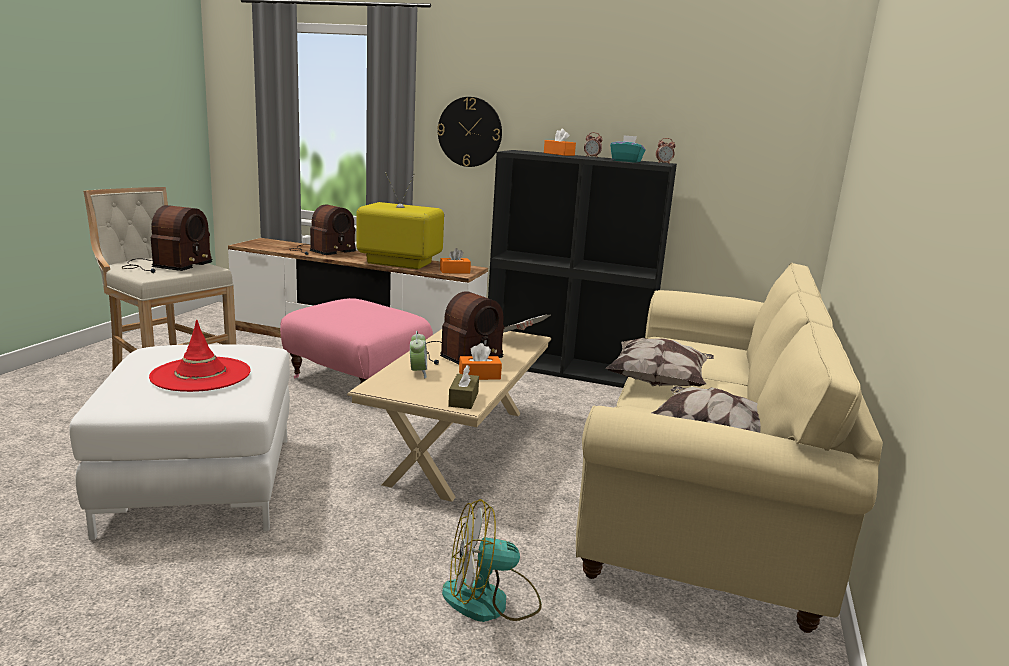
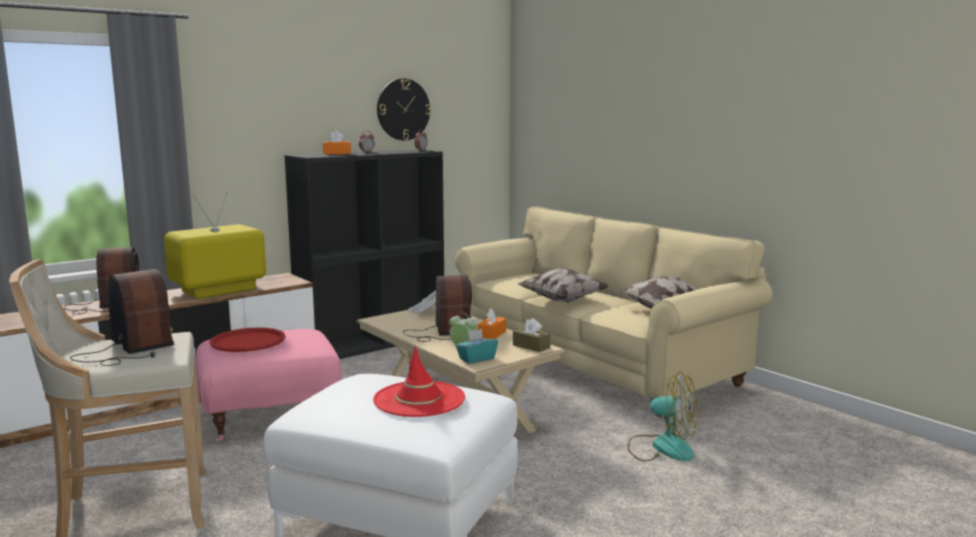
camera: 55 degrees left, 5 degrees down
(348, 306) = (248, 341): none -> red tray
(455, 271) = (283, 282): orange tissue box -> none
(470, 132) = (234, 143): wall clock -> wall clock (403, 109)
(491, 600) = (662, 447): fan -> fan turned 90 degrees counterclockwise
(626, 161) = (402, 152): turquoise tissue box -> turquoise tissue box (476, 359)

